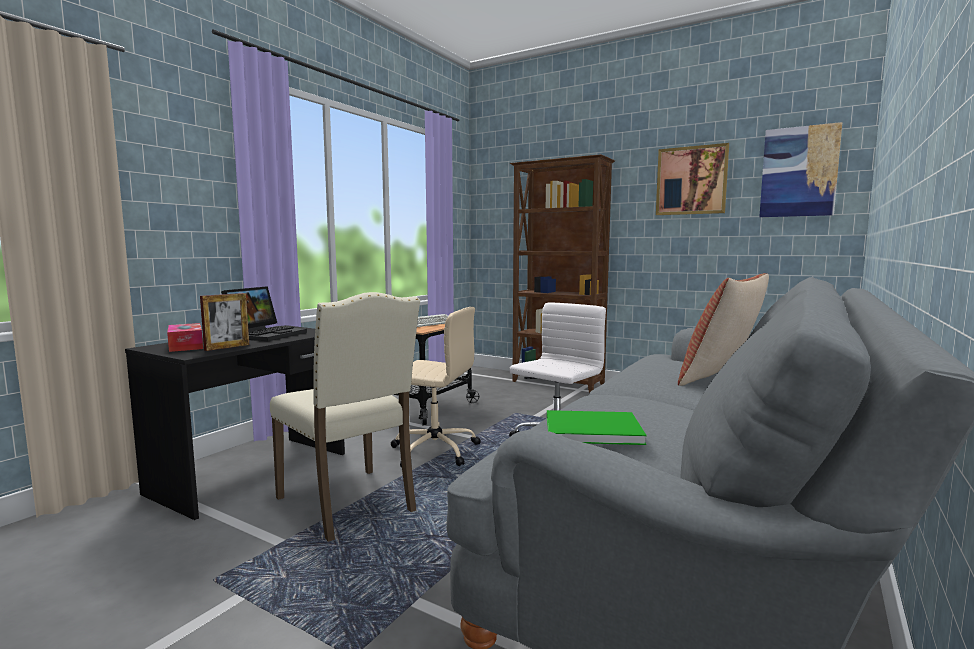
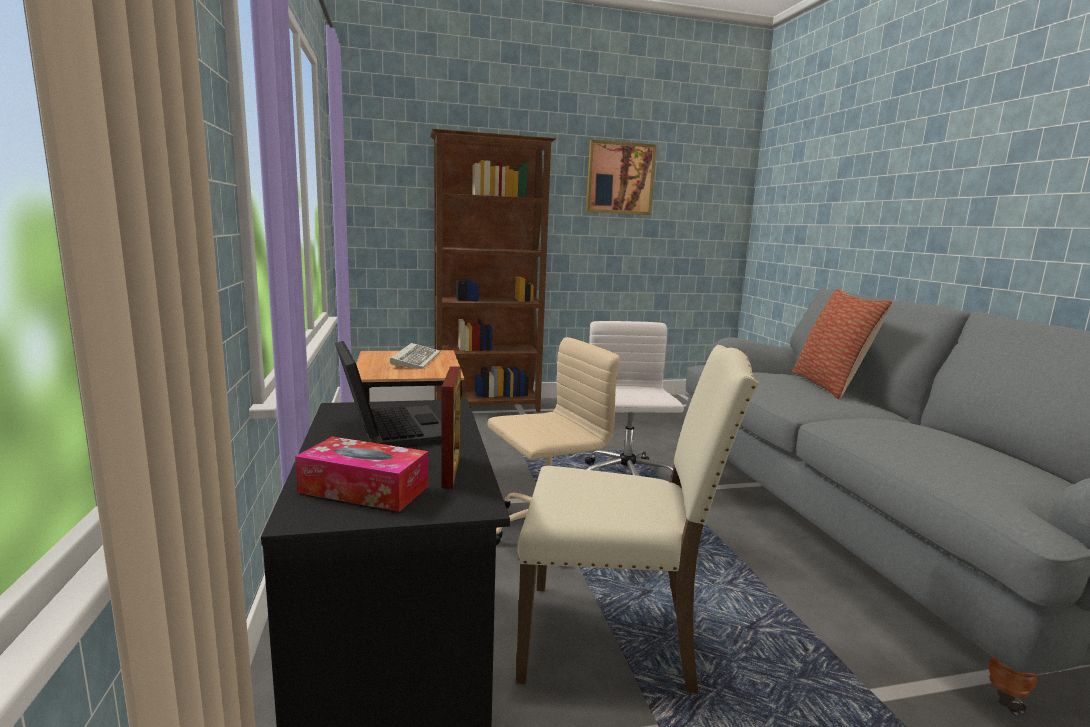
camera: 45 degrees left, 5 degrees up
(589, 429) = (970, 461): green book -> none
(799, 172) = (707, 182): picture -> none

